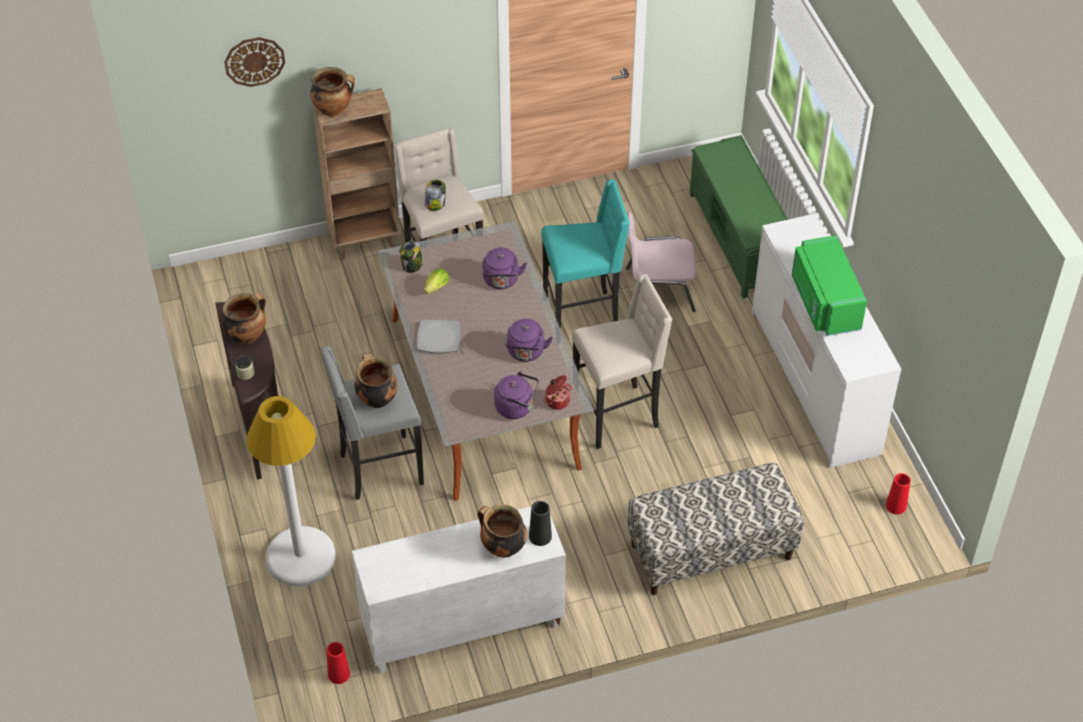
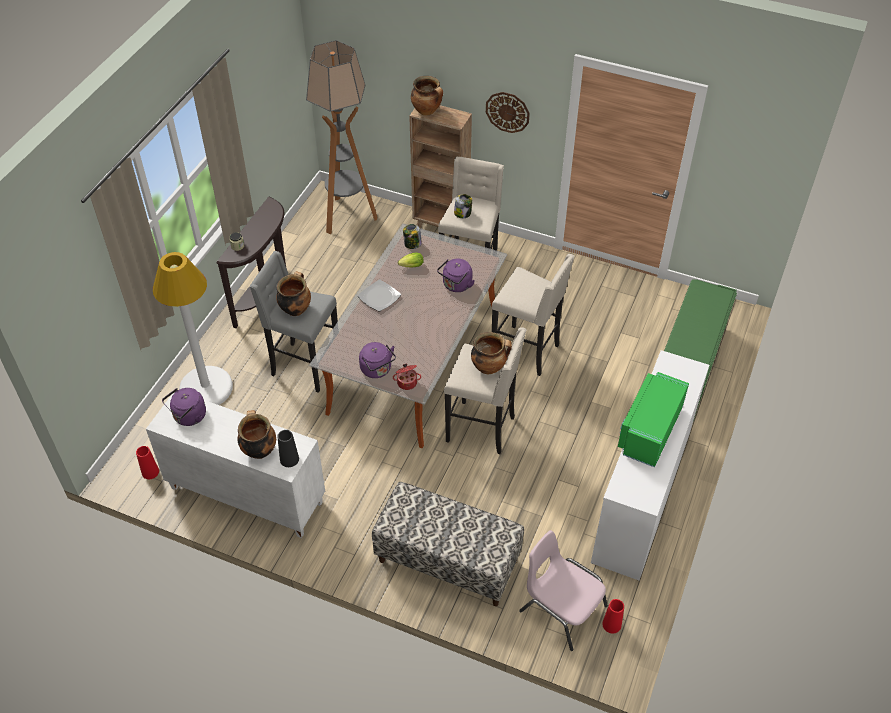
camera: 40 degrees right, 0 degrees up
(247, 335) = (263, 225): cooking pot -> cooking pot (489, 367)
(249, 289) = (347, 216): none -> floor lamp
(254, 61) = (386, 48): wall clock -> wall clock (507, 112)
(526, 353) = (421, 339): purple kettle -> purple kettle (188, 417)
(583, 316) = (527, 352): turquoise stool -> beige stool
(658, 289) = (596, 365): pink chair -> pink chair (561, 608)

